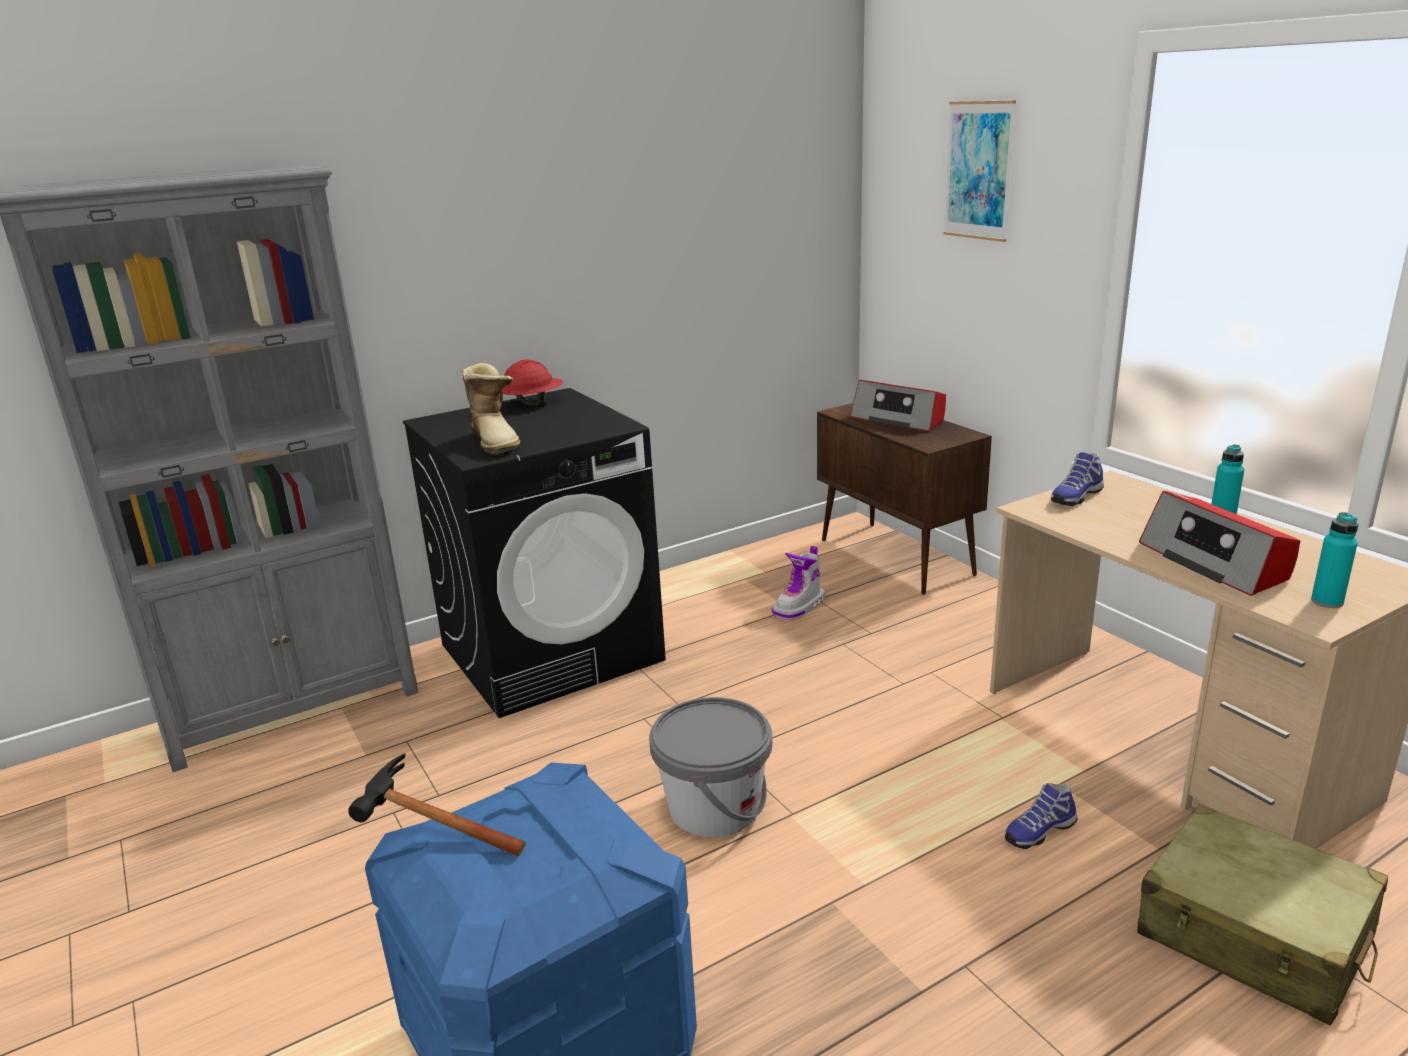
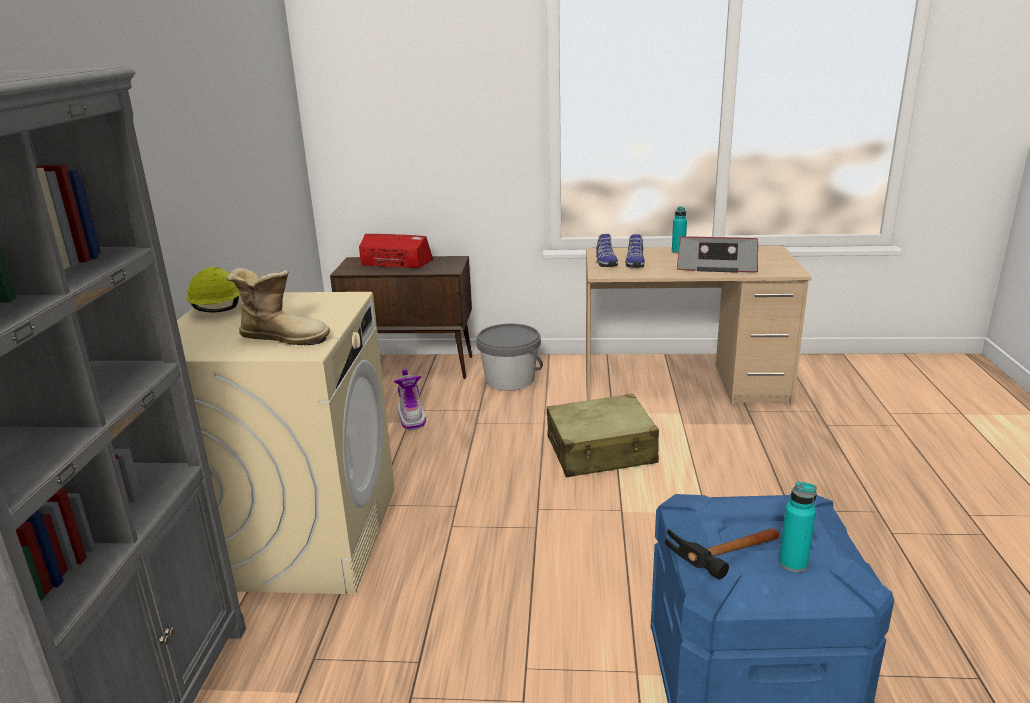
camera: 55 degrees left, 0 degrees up
(533, 403) = (218, 310): red hard hat -> yellow hard hat
(552, 652) = (300, 535): black washing machine -> beige washing machine
(714, 807) = (584, 535): grey bucket -> grey bucket (510, 380)
(899, 419) = (395, 263): radio -> radio turned 150 degrees counterclockwise
(978, 171) = (424, 71): picture -> none
(1038, 831) = (712, 445): shoe -> shoe (634, 263)
(1254, 935) = (825, 432): beige suitcase -> beige suitcase (601, 451)
(1327, 601) = (777, 265): turquoise bottle -> turquoise bottle (793, 563)

